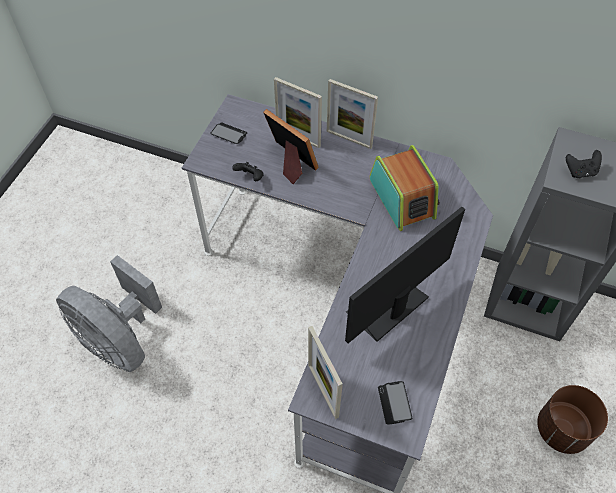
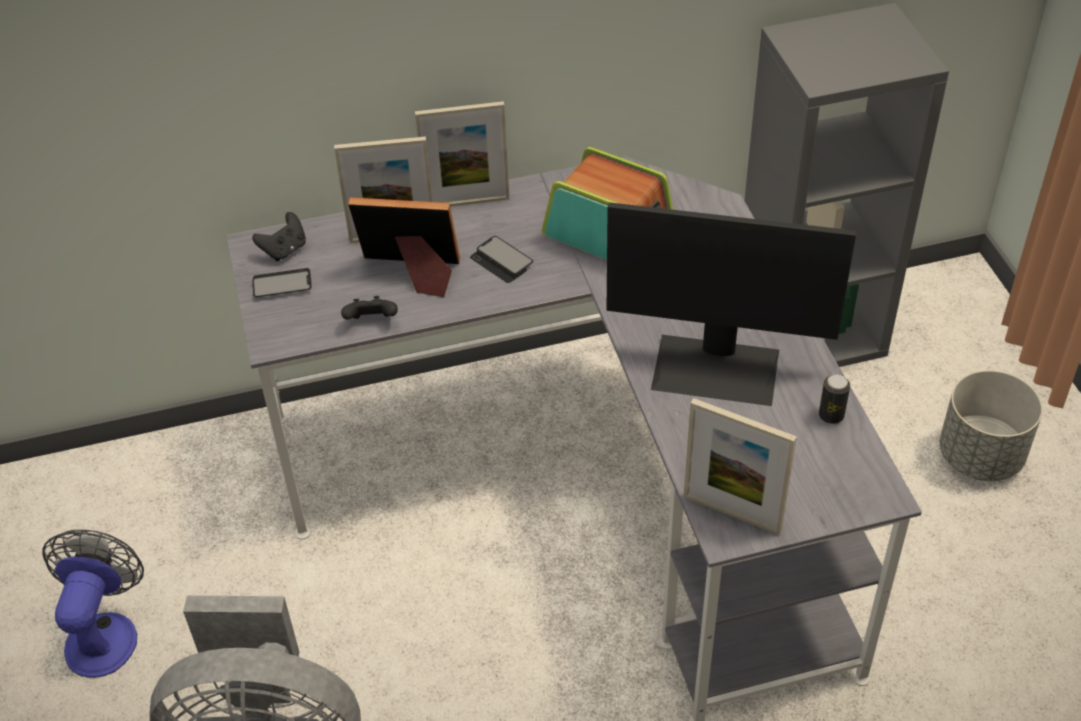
camera: 35 degrees left, 10 degrees down
(100, 246) = (104, 632): none -> fan
(388, 306) = (716, 368): monitor -> monitor turned 90 degrees counterclockwise
(394, 403) = (832, 470): phone -> phone (501, 261)
(423, 372) = (831, 415): none -> can
(562, 430) = (981, 456): brown planter -> grey planter
(580, 171) = (834, 62): black game controller -> black game controller (284, 250)

